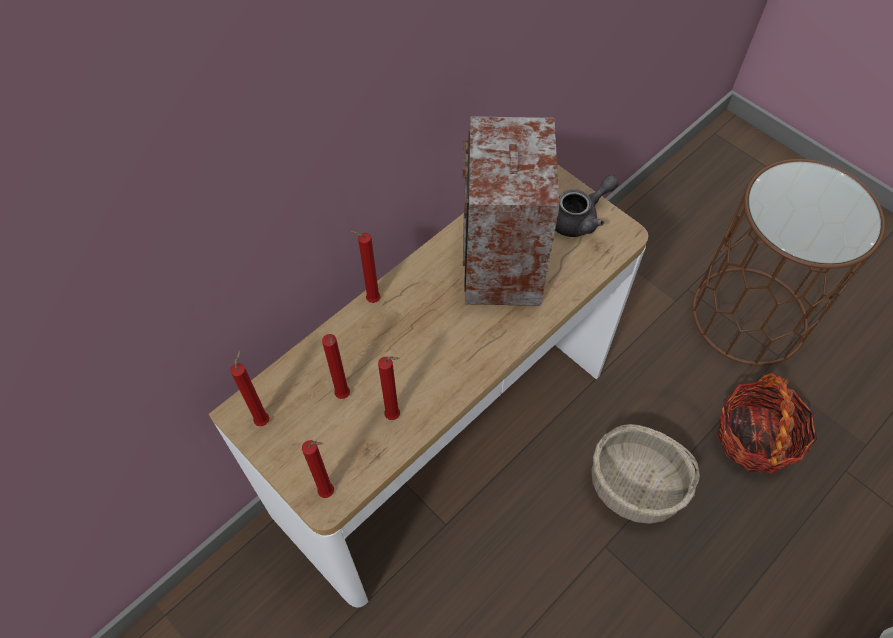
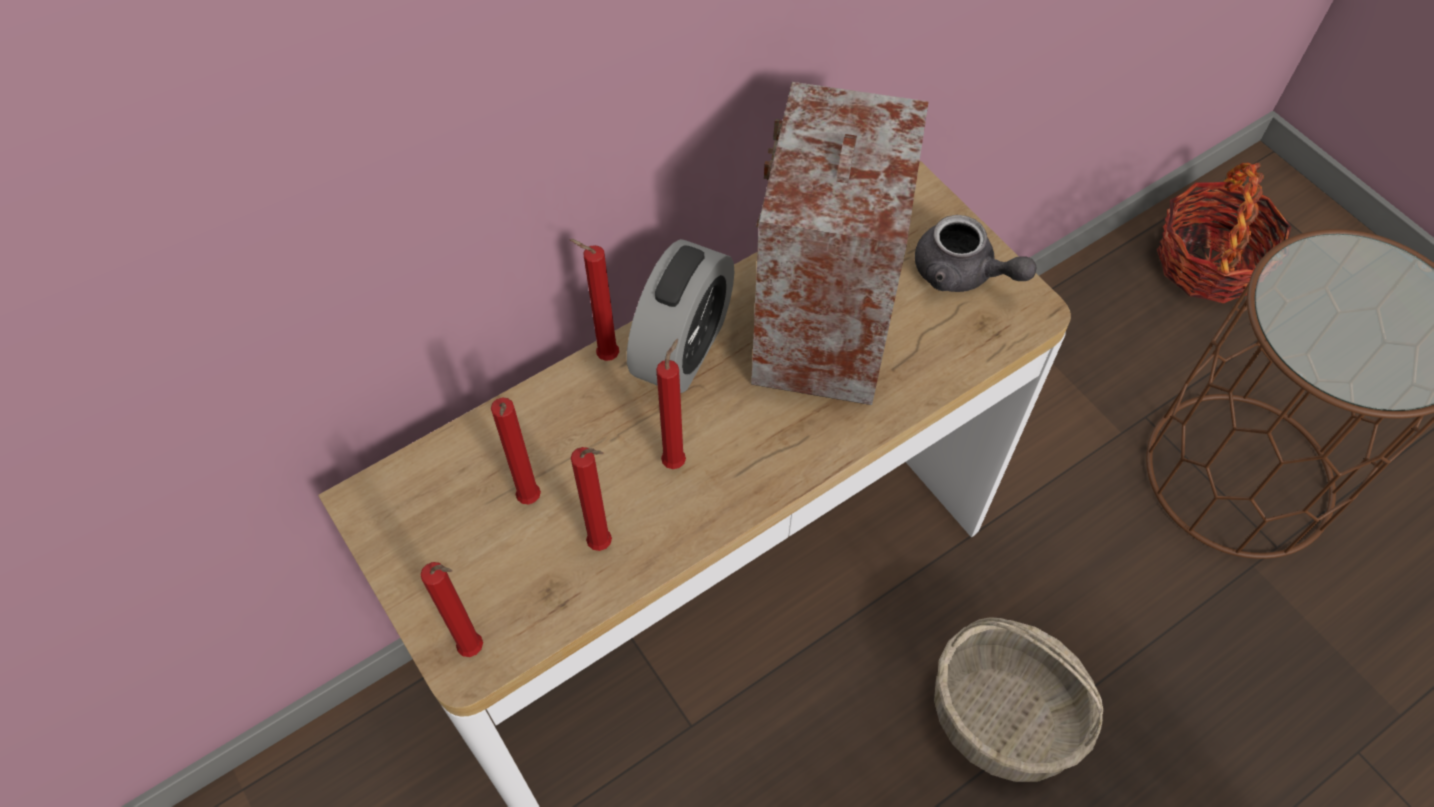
camera: 10 degrees right, 0 degrees up
(264, 419) = (400, 517): red candle -> red candle (676, 460)
(418, 288) = (683, 348): none -> alarm clock
(579, 218) = (962, 274): grey teapot -> grey teapot turned 60 degrees clockwise
(755, 437) = (1214, 672): basket -> basket (1208, 262)

